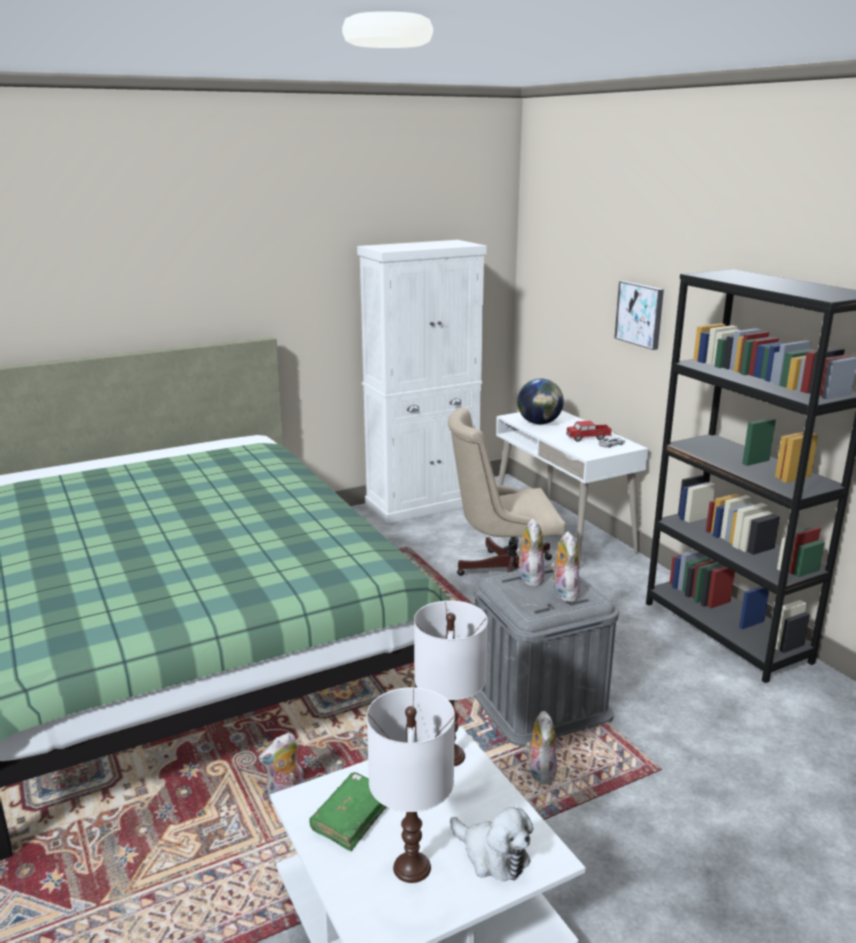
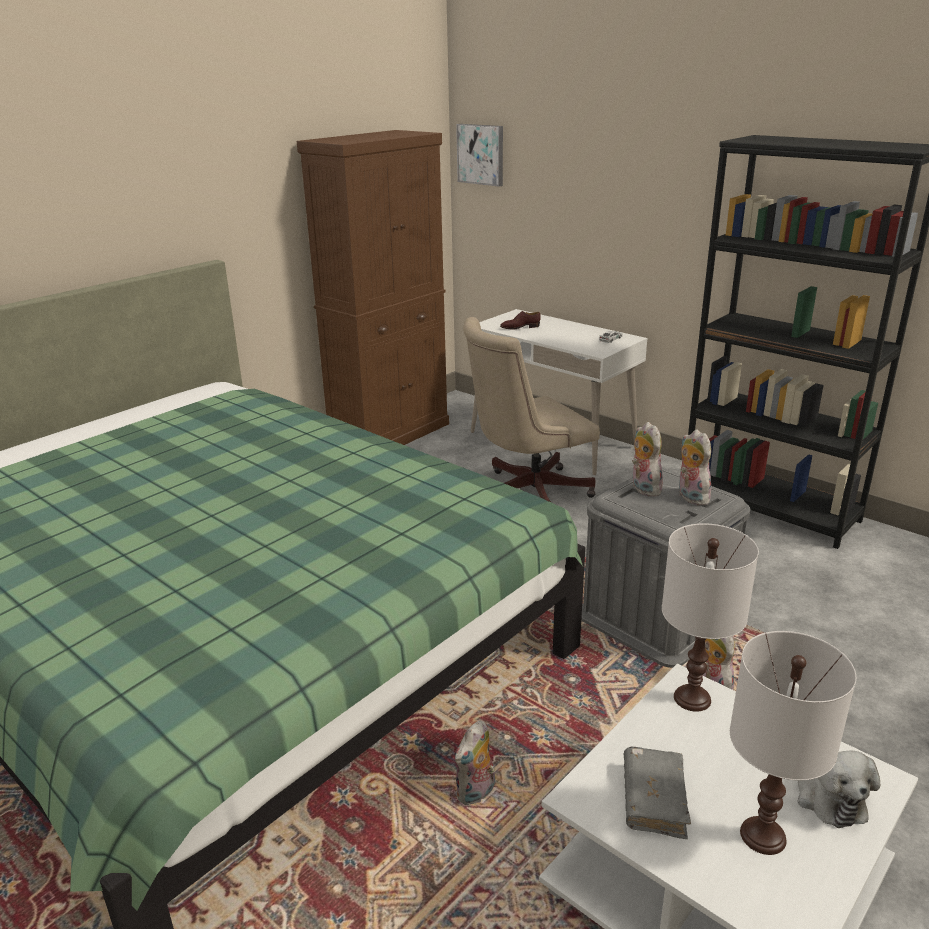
camera: 20 degrees left, 5 degrees up
(351, 818) = (653, 800): green book -> grey book
(423, 503) = (390, 434): white cabinet -> brown cabinet
(492, 855) = (827, 794): plush toy -> plush toy turned 60 degrees clockwise
(539, 423) = (520, 327): globe -> brown shoe
(588, 438) = (582, 336): toy truck -> none
(640, 314) = (628, 196): picture -> picture (481, 154)

